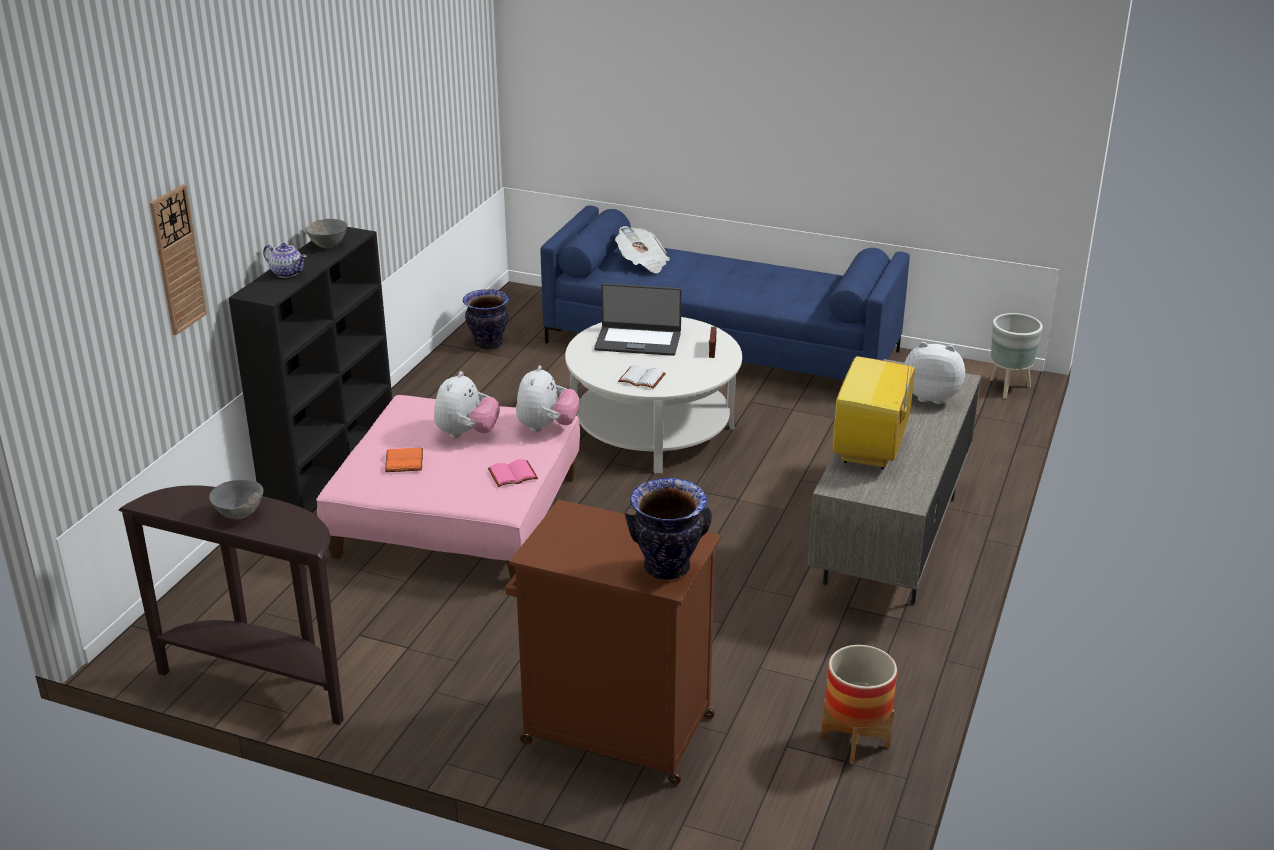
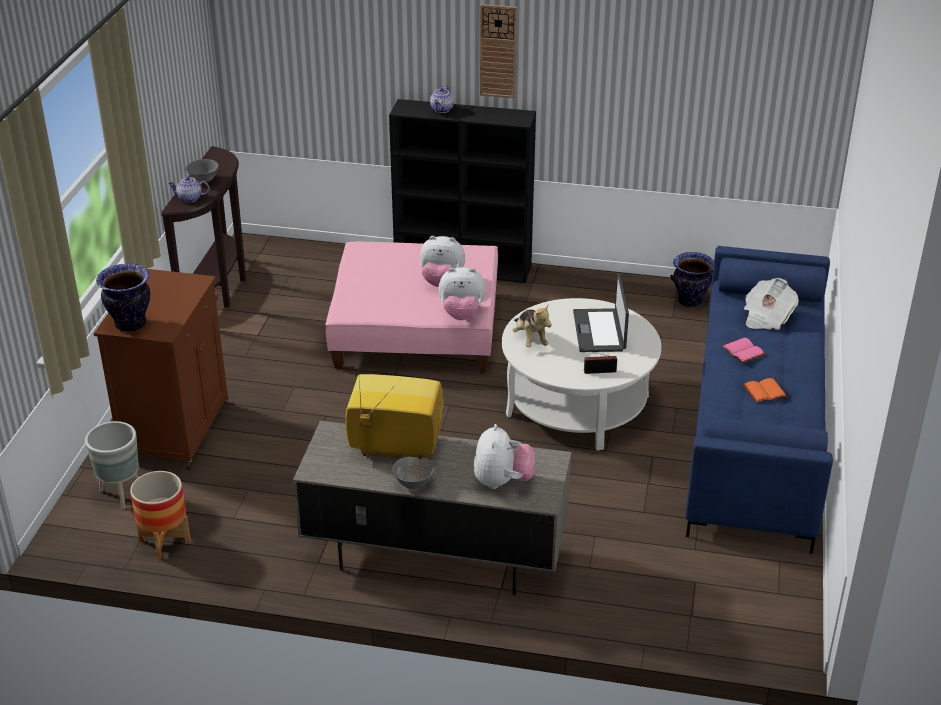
camera: 80 degrees right, 5 degrees up
(177, 260) = (356, 52): wall clock -> wall clock (498, 51)
(292, 528) = (189, 198): none -> teapot
(328, 245) = (495, 115): grey bowl -> grey bowl (414, 484)
(403, 461) = (393, 262): orange book -> orange book (765, 391)
(513, 474) = (389, 309): pink book -> pink book (744, 351)
(640, 379) = (530, 339): white book -> plush toy
(1009, 388) = (765, 641): grey planter -> grey planter (120, 494)

